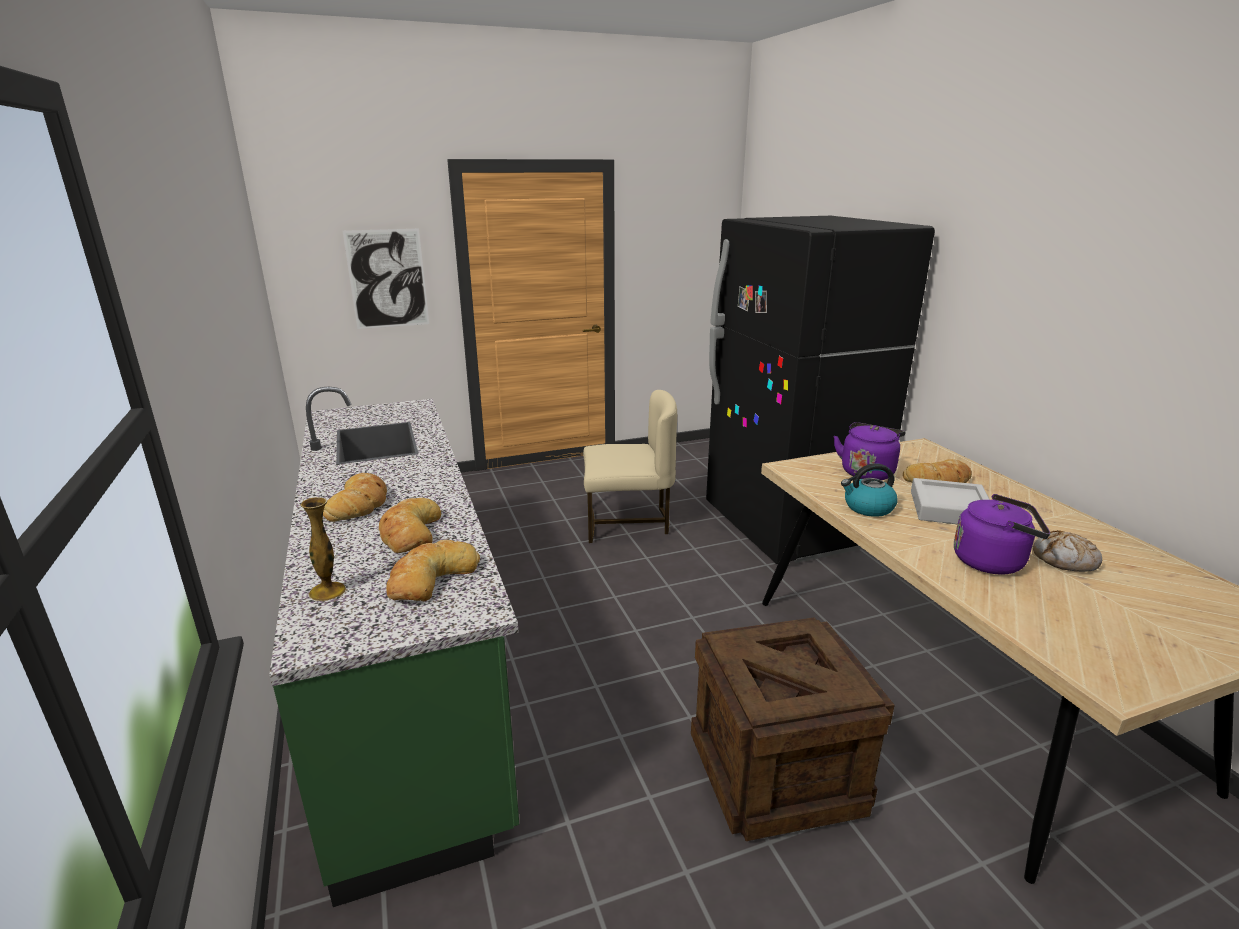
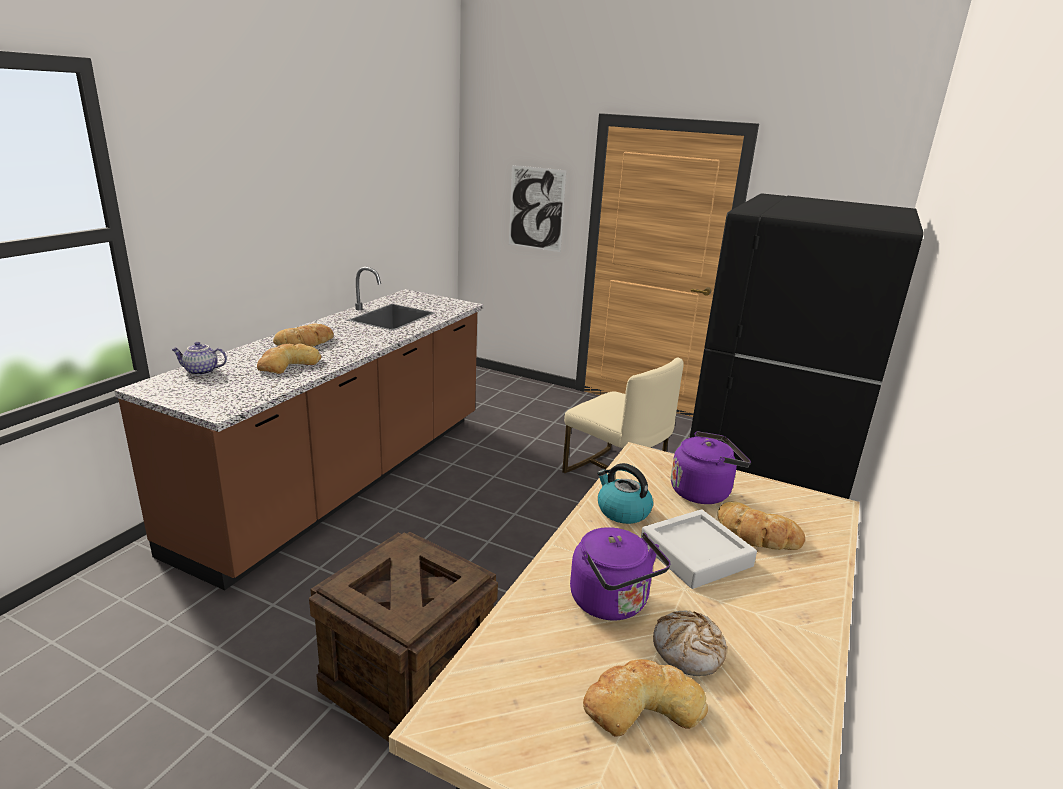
camera: 45 degrees right, 0 degrees up
(327, 591) = (201, 371): vase -> teapot
(408, 665) = (345, 478): green counter -> brown counter
(430, 577) = (242, 387): bread -> bread (641, 704)

